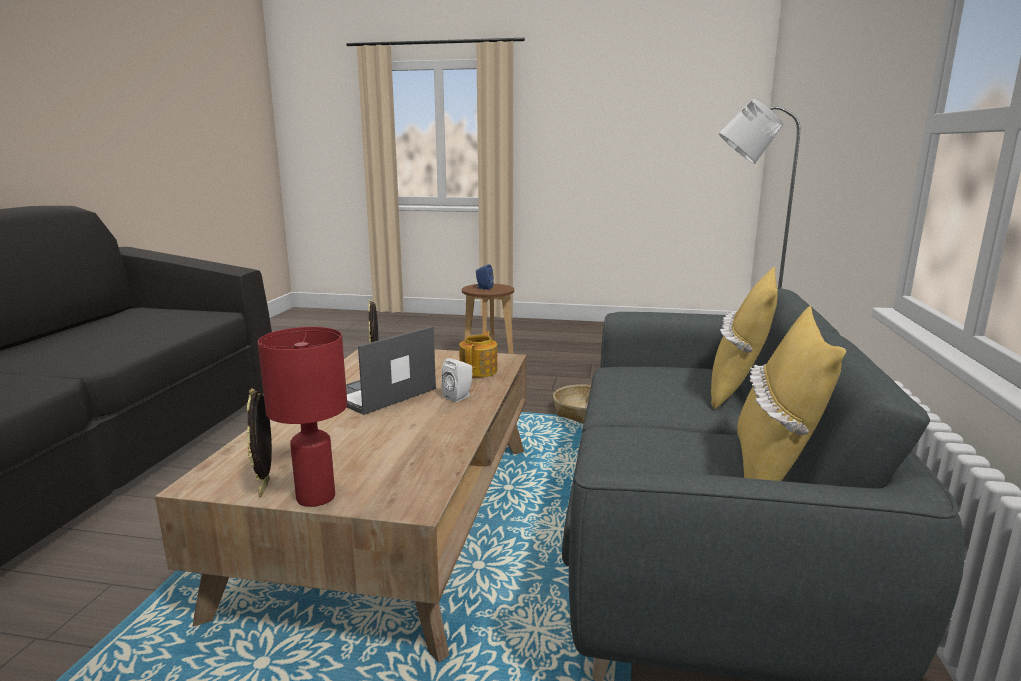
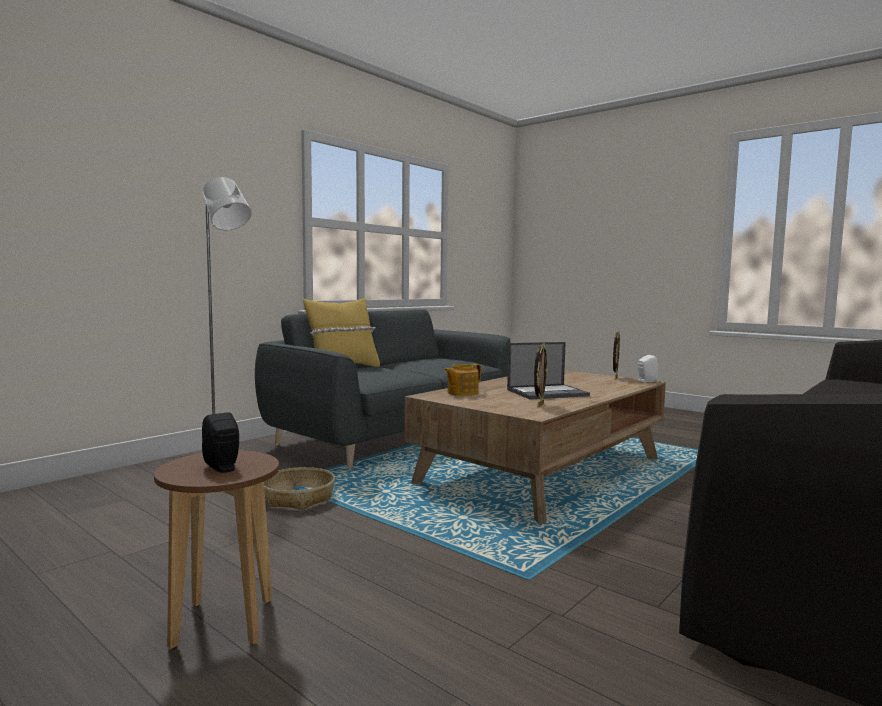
camera: 150 degrees left, 10 degrees down
(315, 496) = (593, 375): red table lamp -> none
(459, 397) = (496, 386): white speaker -> white speaker (645, 381)
(483, 288) = (223, 468): blue speaker -> black speaker
(773, 472) = (413, 359): yellow pillow -> none

